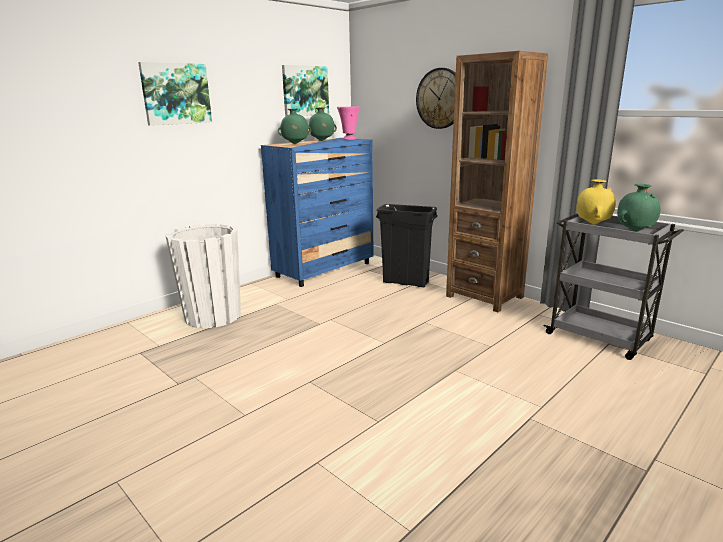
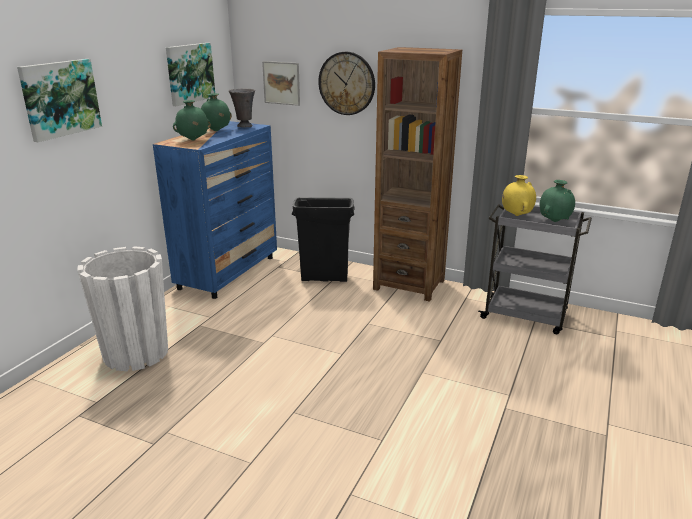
camera: 20 degrees left, 5 degrees up
(349, 139) = (244, 126): pink vase -> grey vase
(387, 103) = (281, 83): none -> picture

